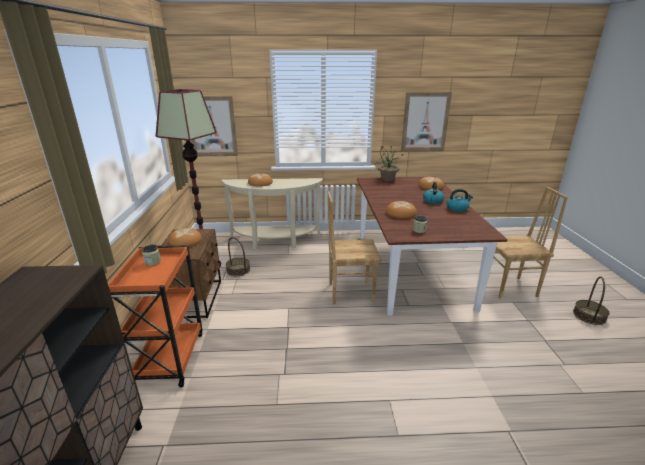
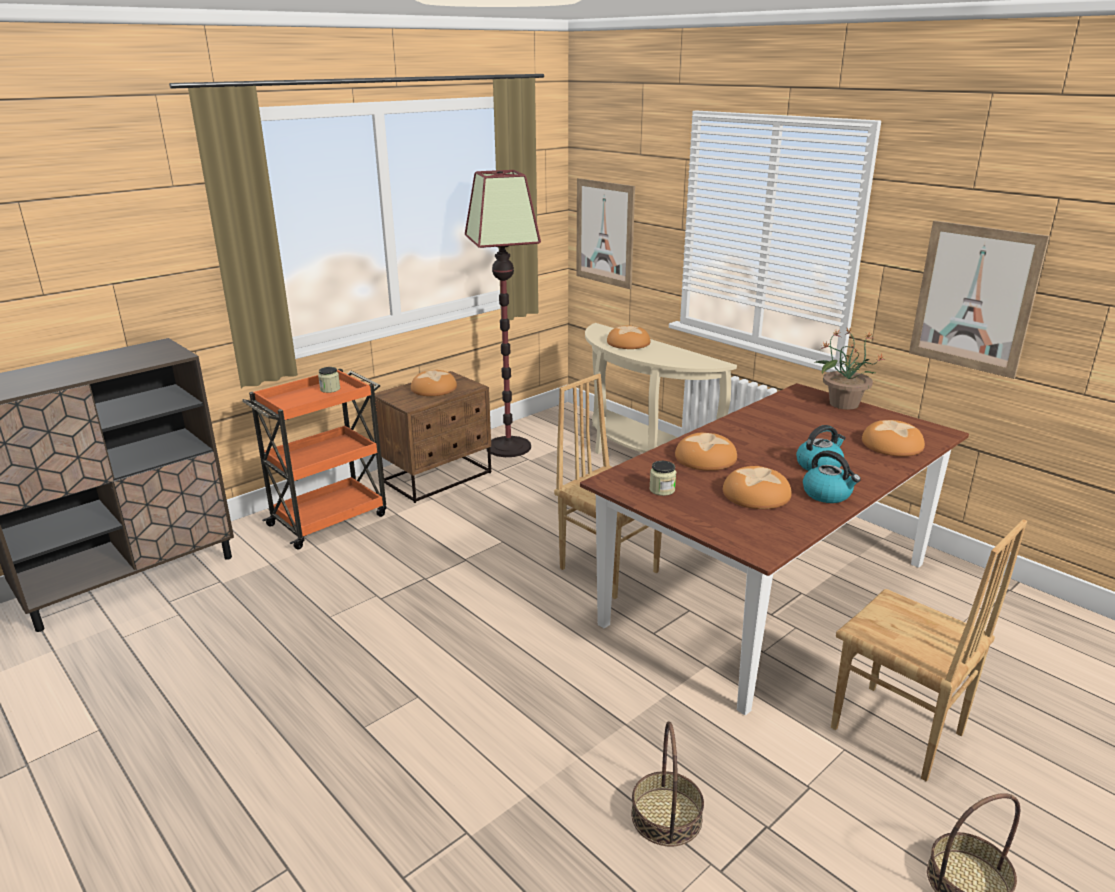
camera: 50 degrees right, 0 degrees up
(238, 270) = (531, 469): basket -> basket (666, 816)
(444, 217) = (756, 494): none -> bread

